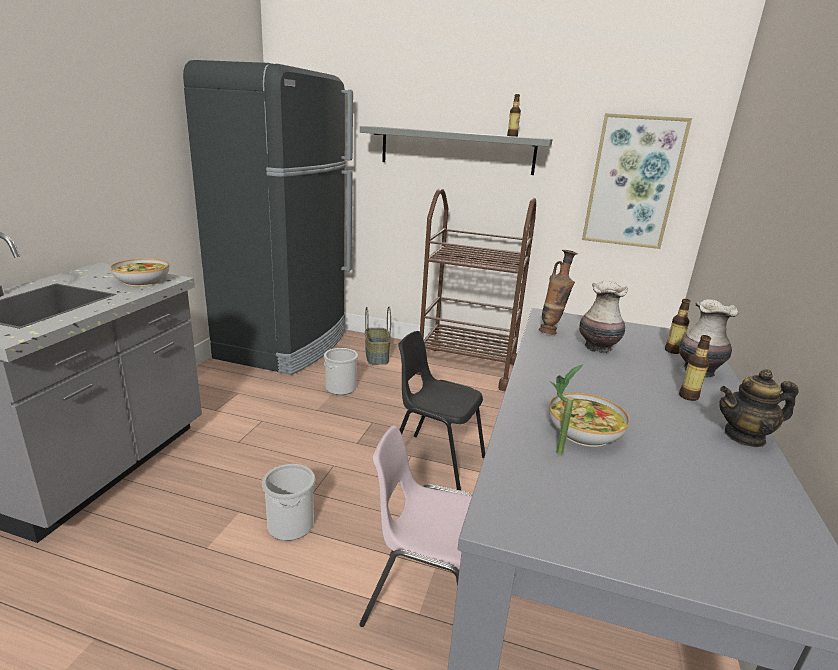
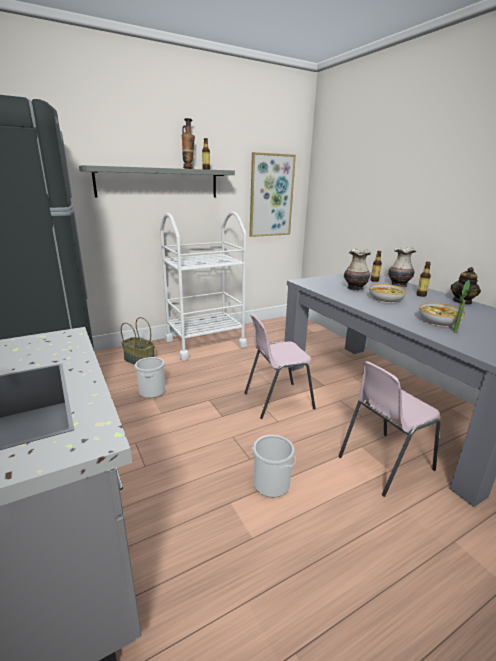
camera: 45 degrees left, 0 degrees up
(143, 281) = (47, 345): bowl -> bowl (385, 299)
(435, 462) = (277, 400): black chair -> pink chair
(467, 367) = (205, 343): brown cart -> white cart
(551, 332) = (324, 288): vase -> vase (189, 169)

